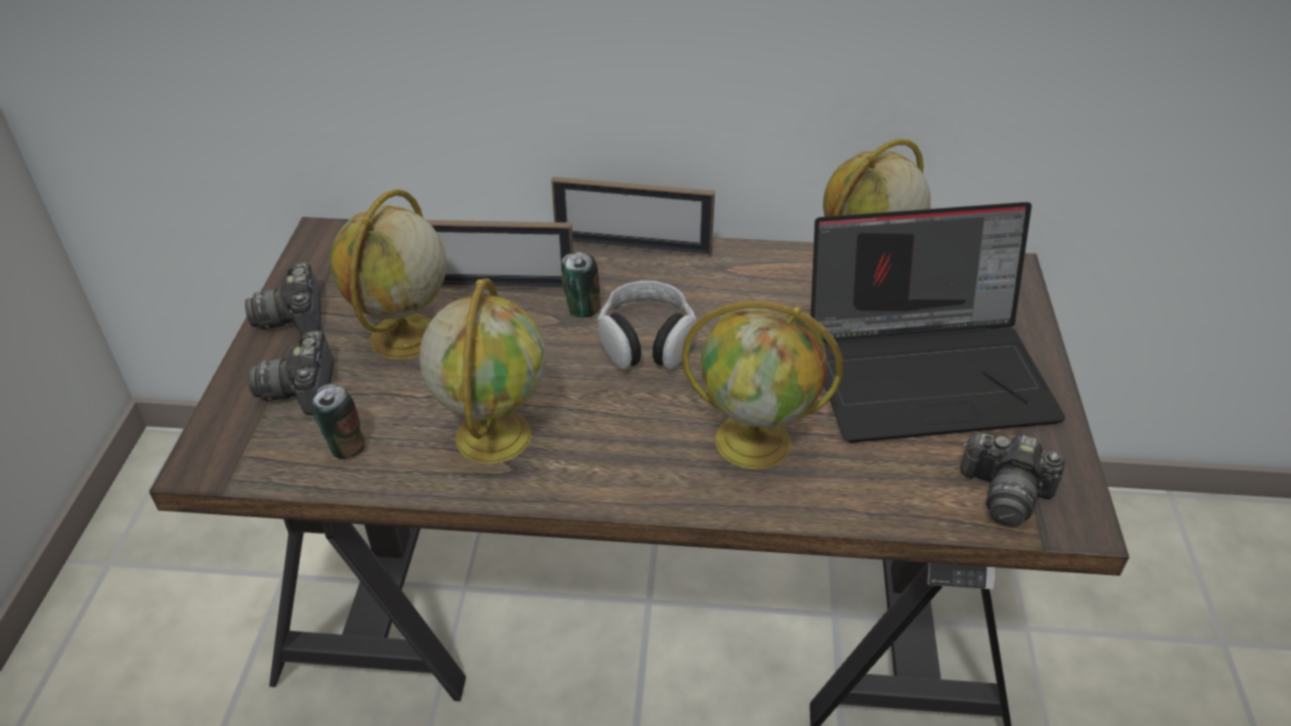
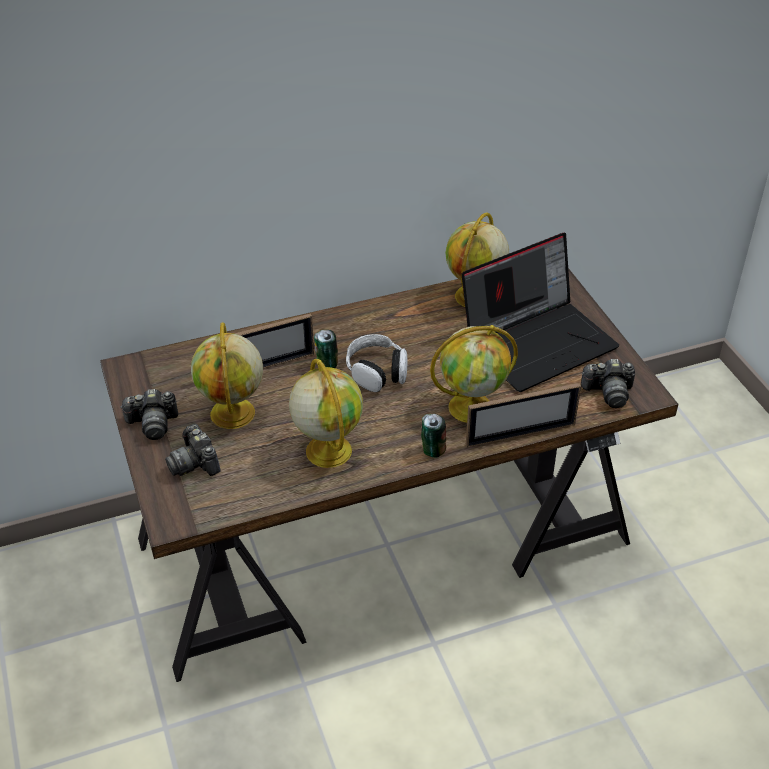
camera: 25 degrees left, 0 degrees up
(294, 317) = (153, 424): camera -> camera turned 60 degrees counterclockwise
(345, 446) = (248, 485): can -> can (432, 450)
(633, 247) = (330, 318): picture frame -> picture frame (520, 434)

